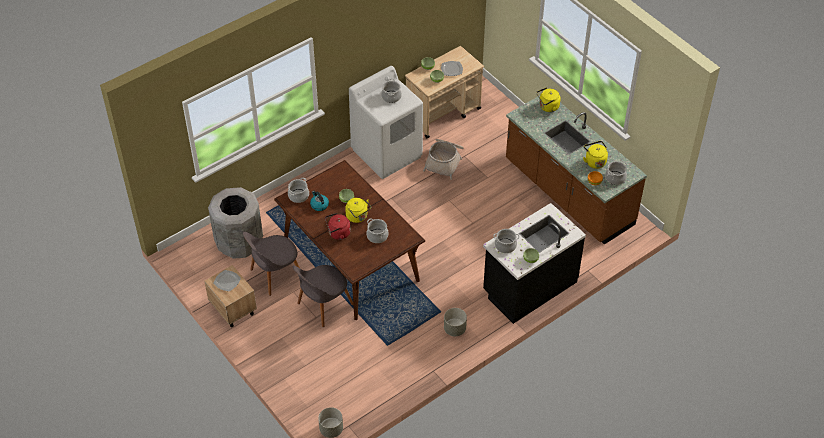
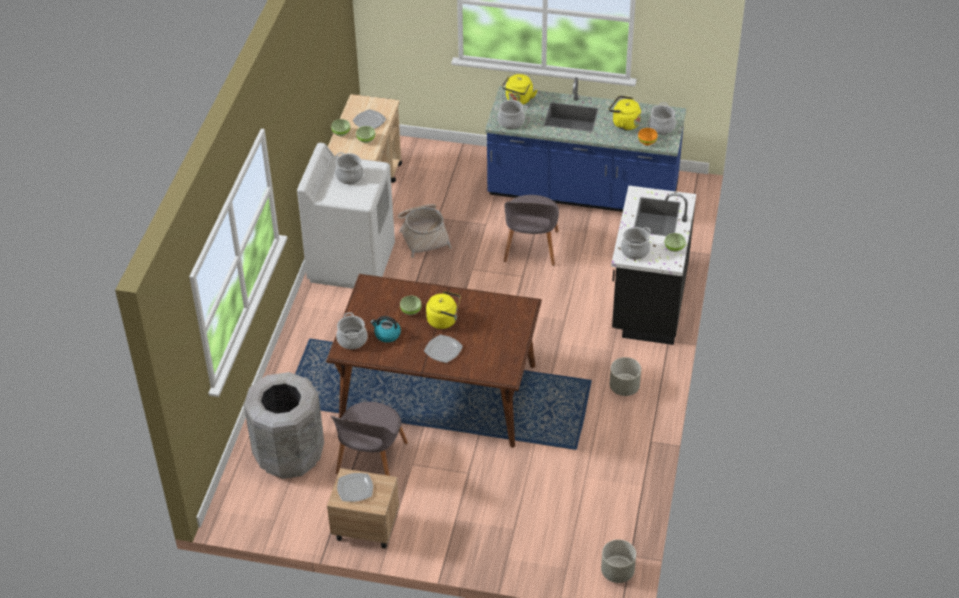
camera: 40 degrees left, 5 degrees down
(323, 305) = (462, 456): grey chair -> grey chair (531, 248)
(338, 233) = (443, 350): red kettle -> plate
(377, 236) = (488, 326): cooking pot -> cooking pot (511, 122)
(568, 193) = (583, 192): brown counter -> blue counter

